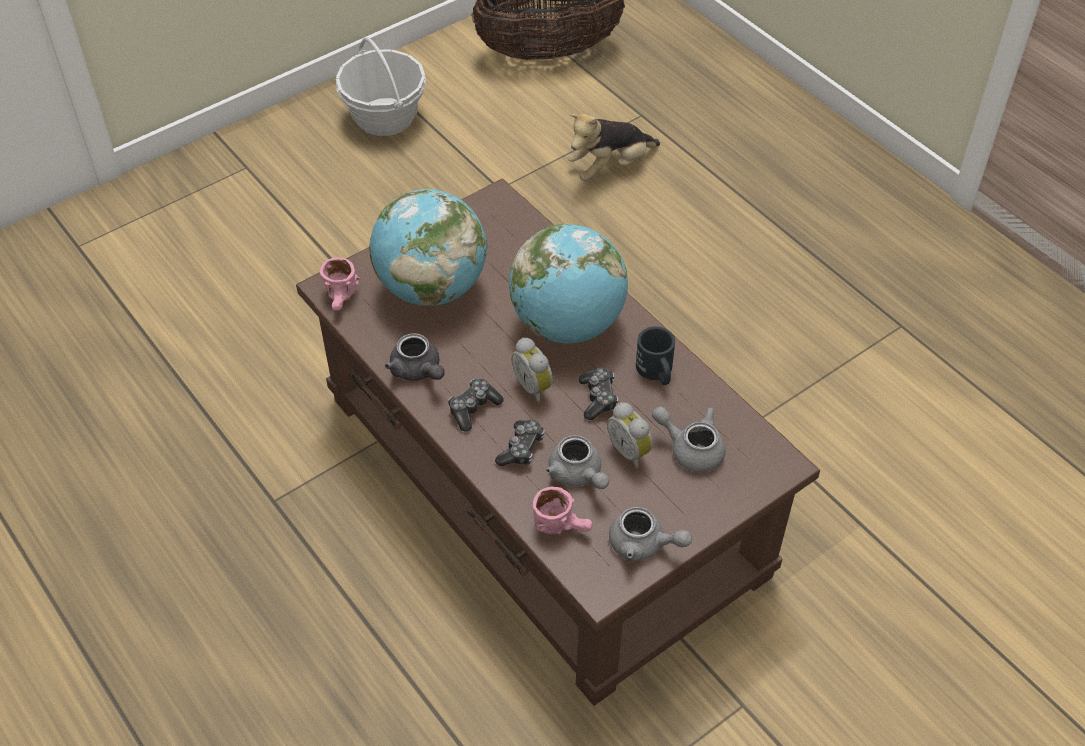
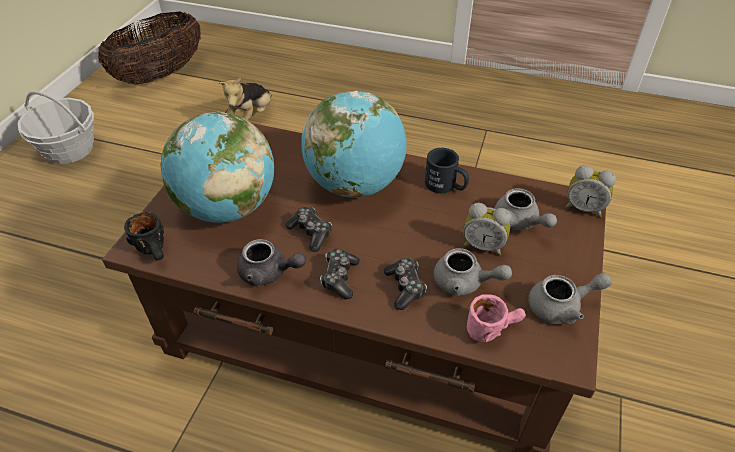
camera: 35 degrees left, 5 degrees down
(342, 299) = (156, 251): pink mug -> black mug
(534, 387) = (372, 238): alarm clock -> alarm clock (583, 208)
(598, 398) = (424, 222): game controller -> game controller (311, 233)
(691, 449) = (519, 222): grey teapot -> grey teapot turned 120 degrees counterclockwise

